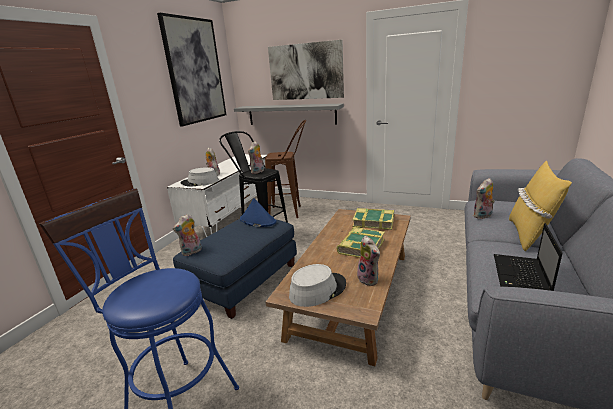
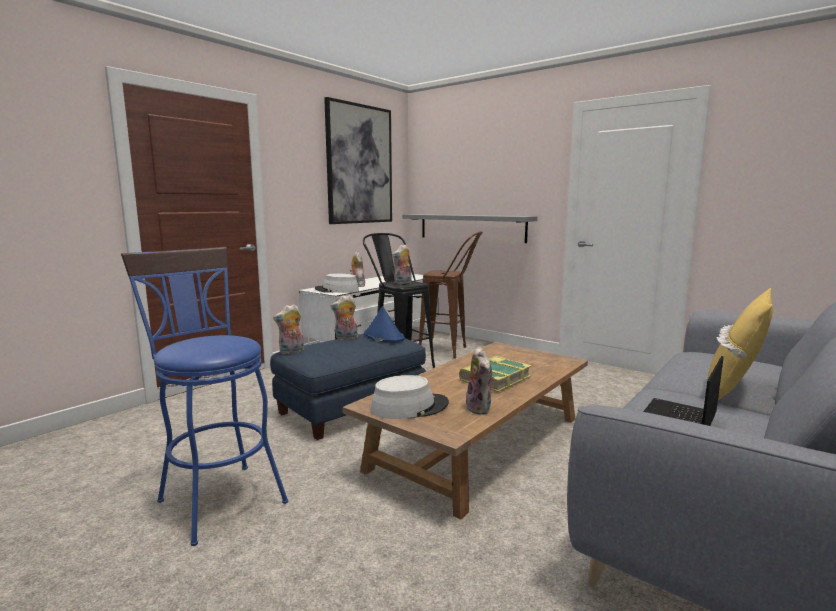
camera: 15 degrees right, 10 degrees down
(305, 71) = (493, 174): picture -> none
(373, 222) = (531, 359): book -> none
(483, 216) = (681, 366): plush toy -> plush toy (346, 338)

